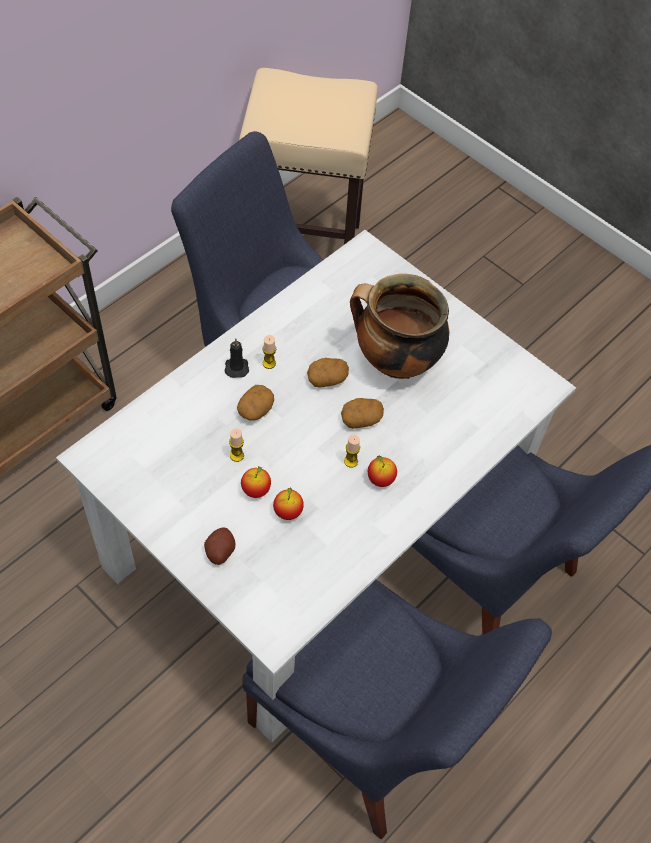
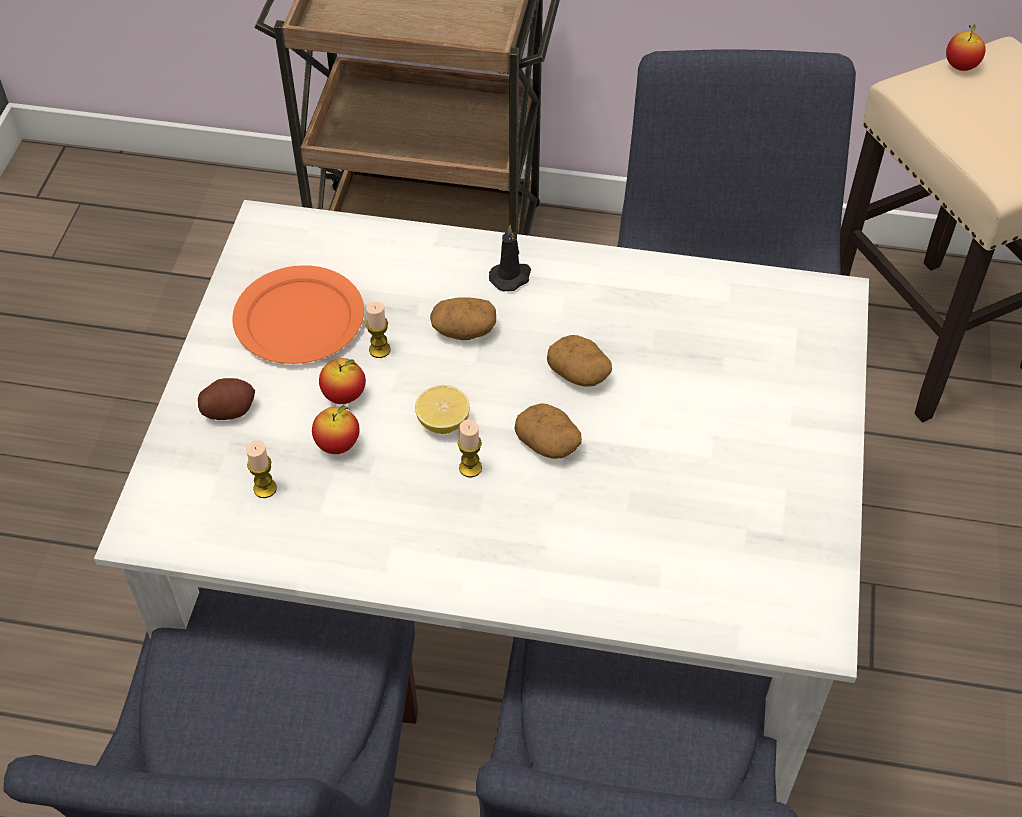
camera: 60 degrees right, 5 degrees down
(181, 481) = (299, 320): none -> orange plate
(269, 363) = (546, 303): candle -> candle (265, 488)
(311, 455) = (443, 422): none -> lemon
(380, 479) = (469, 515): apple -> apple (960, 66)
(394, 362) = (677, 429): cooking pot -> none

